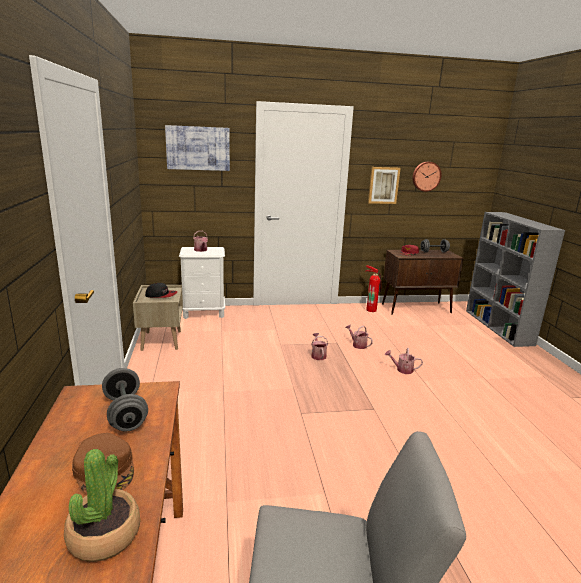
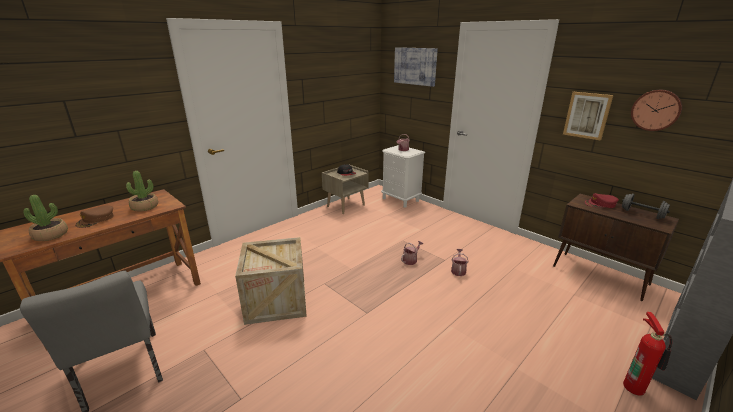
camera: 55 degrees right, 5 degrees up
(125, 413) = (145, 207): grey dumbbell -> potted plant
(298, 455) = (276, 301): none -> crate
(371, 309) = (540, 253): fire extinguisher -> fire extinguisher (635, 386)
(402, 369) = (451, 307): watering can -> none

